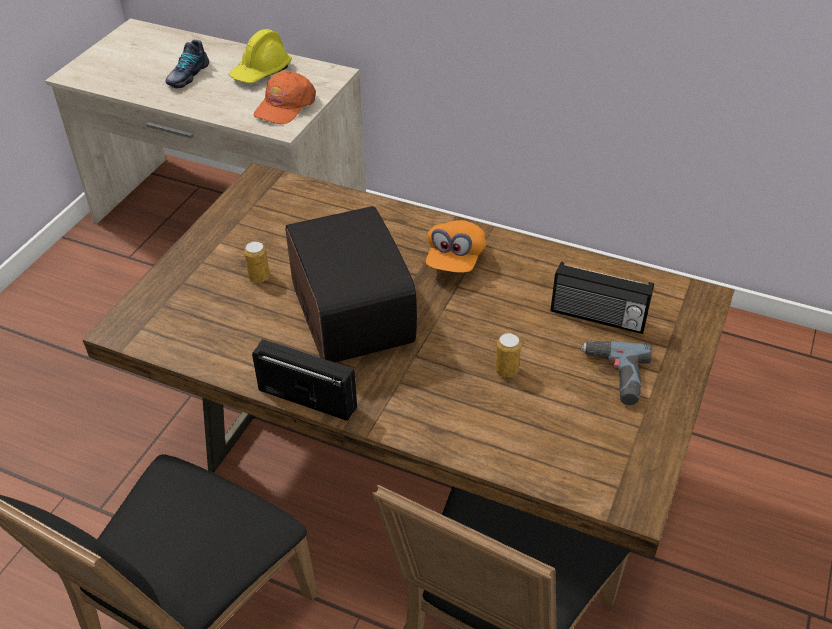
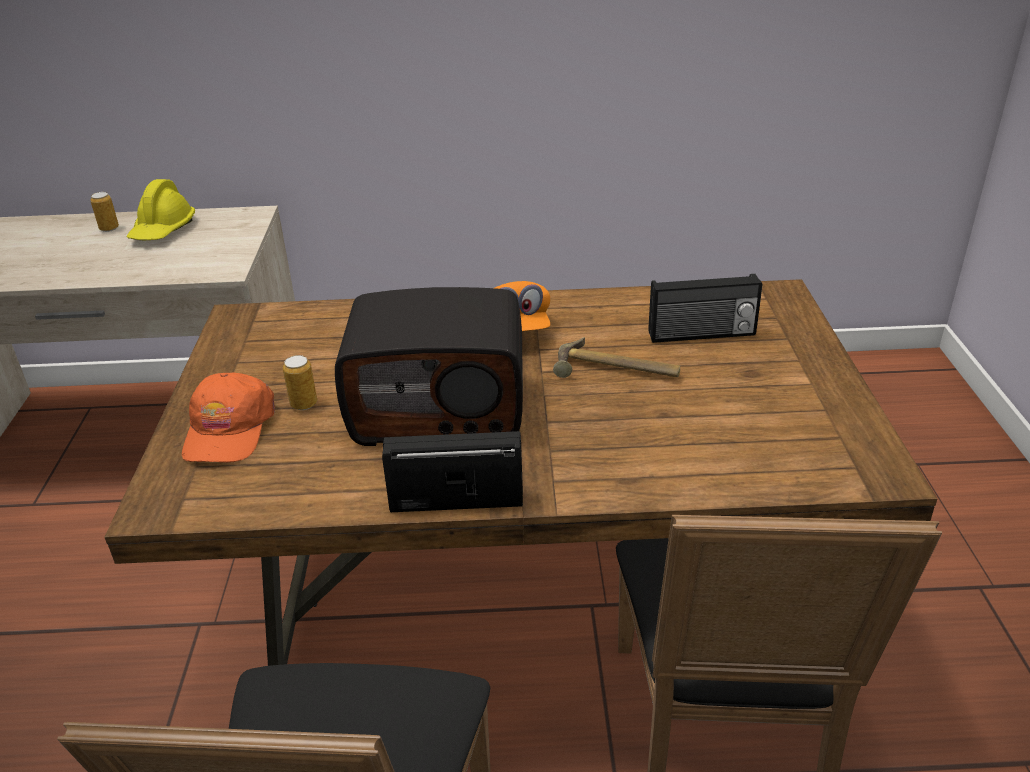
camera: 25 degrees left, 10 degrees down
(187, 75) = (70, 251): shoe -> none
(285, 106) = (214, 252): orange cap -> orange cap (228, 430)
(348, 315) = (440, 407): radio -> radio turned 135 degrees clockwise
(500, 329) = (616, 371): none -> hammer
(506, 370) = (654, 404): can -> can (109, 228)
(614, 376) = (762, 376): power drill -> none

